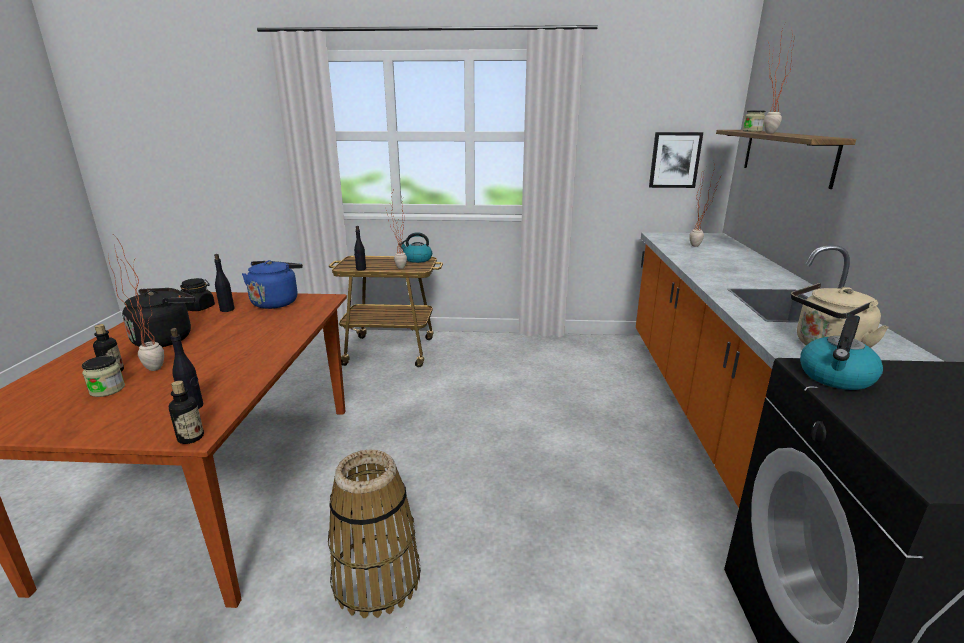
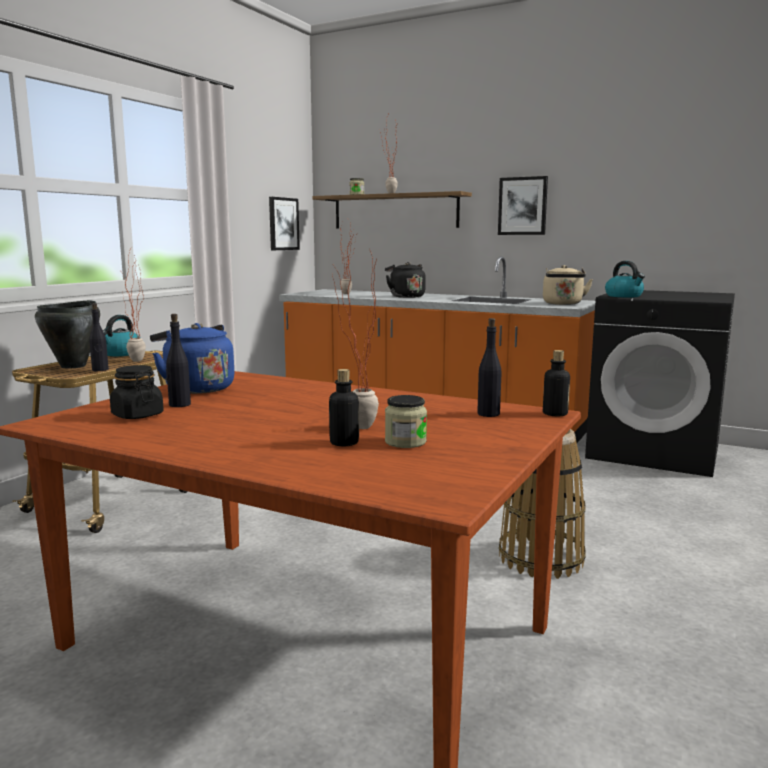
camera: 65 degrees left, 10 degrees down
(166, 339) = (254, 426): black kettle -> black kettle (405, 296)
(373, 261) = (74, 366): none -> black cooking pot
(906, 170) = (522, 206): none -> picture

